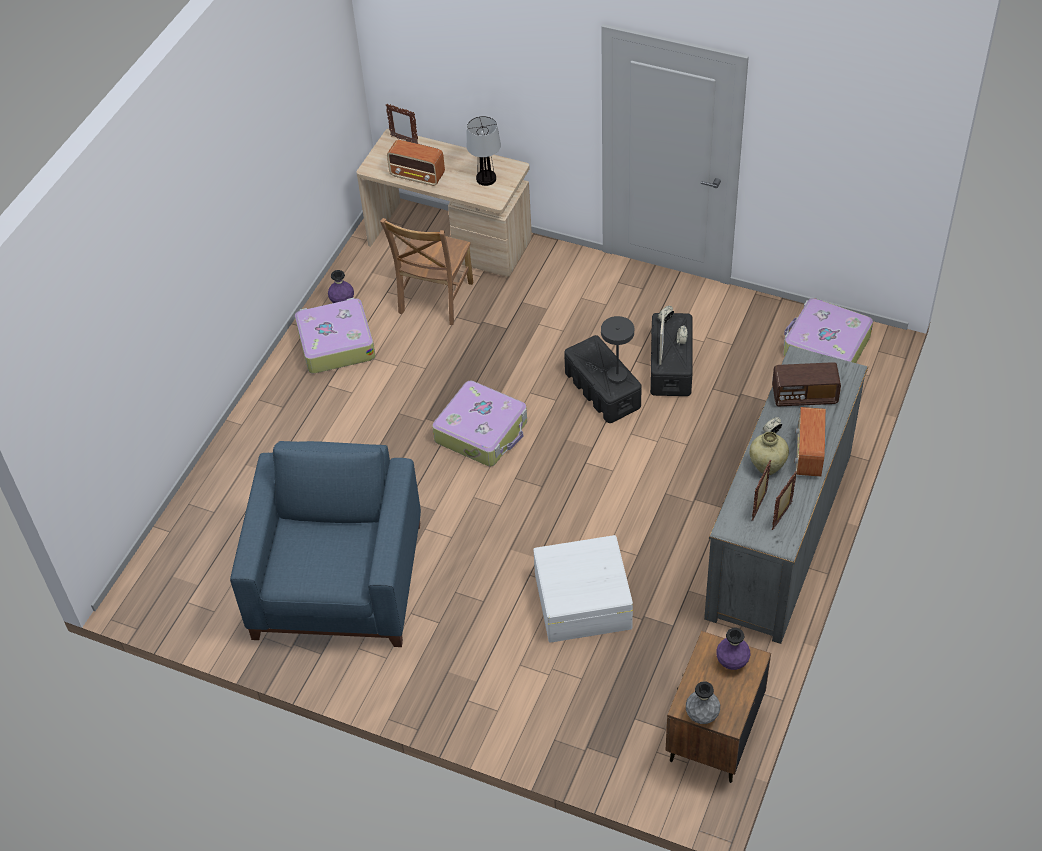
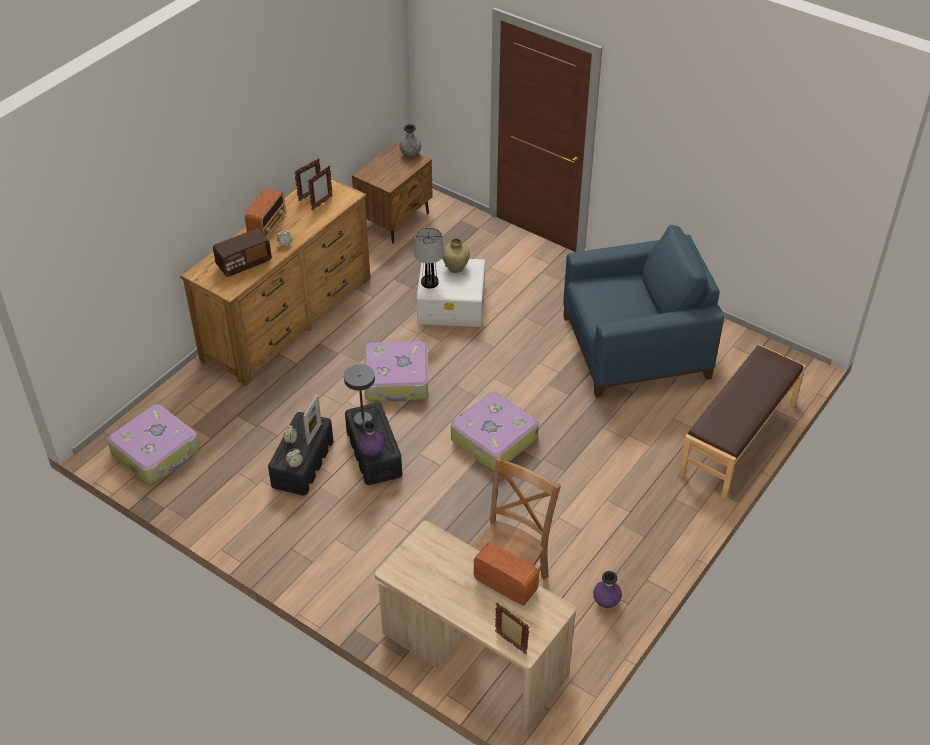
camera: 170 degrees left, 5 degrees down
(213, 486) = (739, 439): none -> brown bench
(335, 343) = (618, 554): suitcase -> suitcase (397, 380)
(338, 582) = (633, 348): blue armchair -> blue armchair turned 120 degrees counterclockwise
(486, 178) = (428, 564): table lamp -> table lamp (429, 283)
(732, 662) = (378, 175): purple vase -> purple vase (371, 452)
(767, 467) = (302, 224): beige vase -> beige vase (455, 268)
(779, 535) = (288, 318): grey dresser -> brown dresser
(804, 396) = (244, 263): radio -> radio turned 135 degrees clockwise

